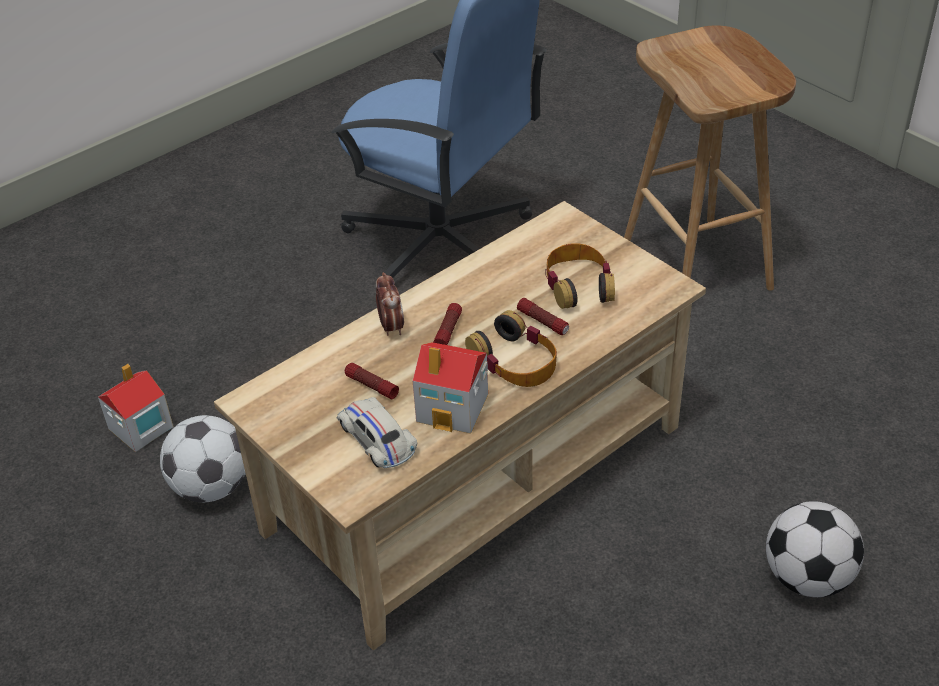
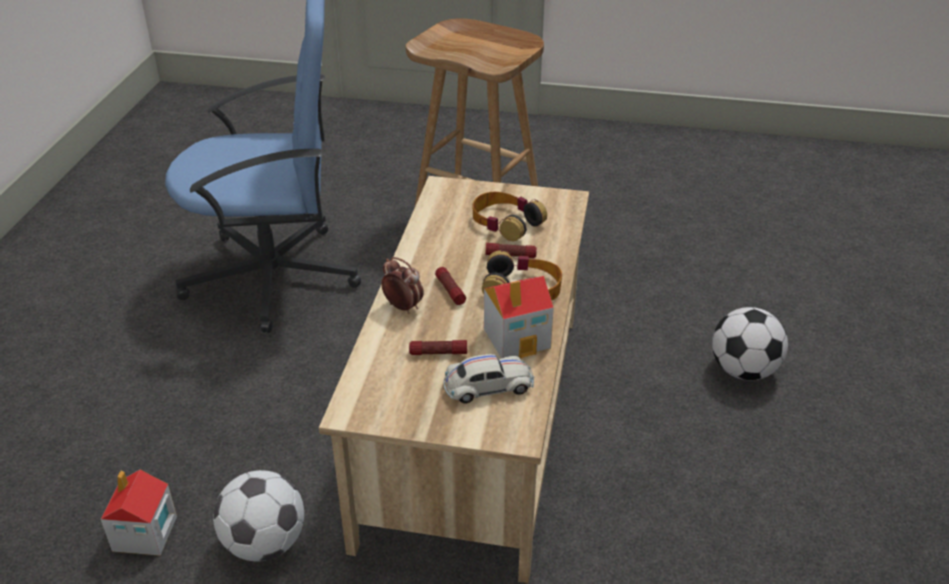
camera: 40 degrees left, 5 degrees down
(377, 439) = (488, 386): white toy car -> white toy car turned 150 degrees clockwise

